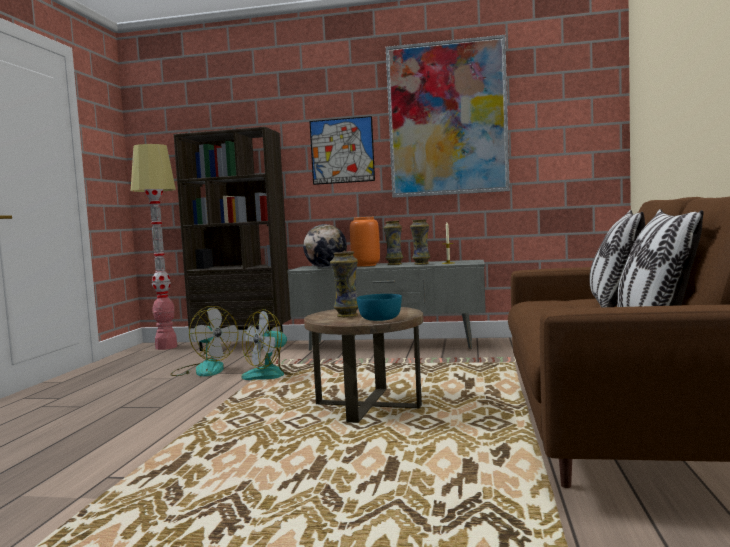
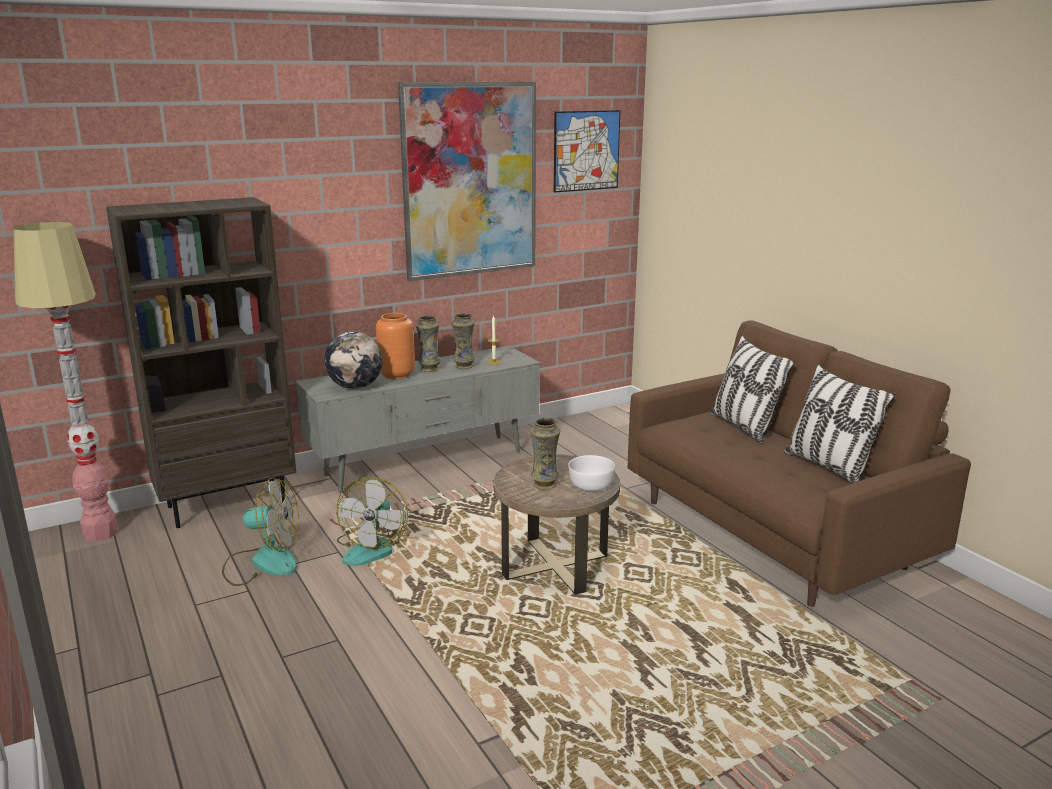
camera: 40 degrees left, 15 degrees up
(342, 151) = (341, 221): picture -> picture (586, 151)
(380, 318) = (590, 485): turquoise bowl -> white bowl

